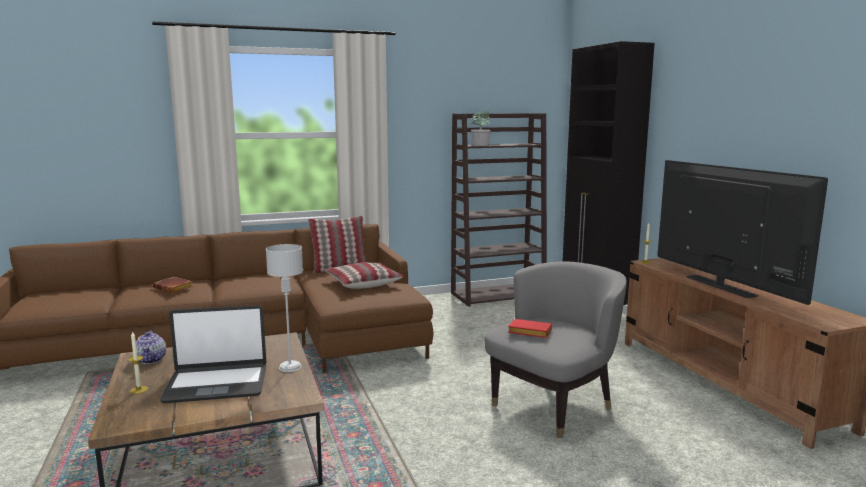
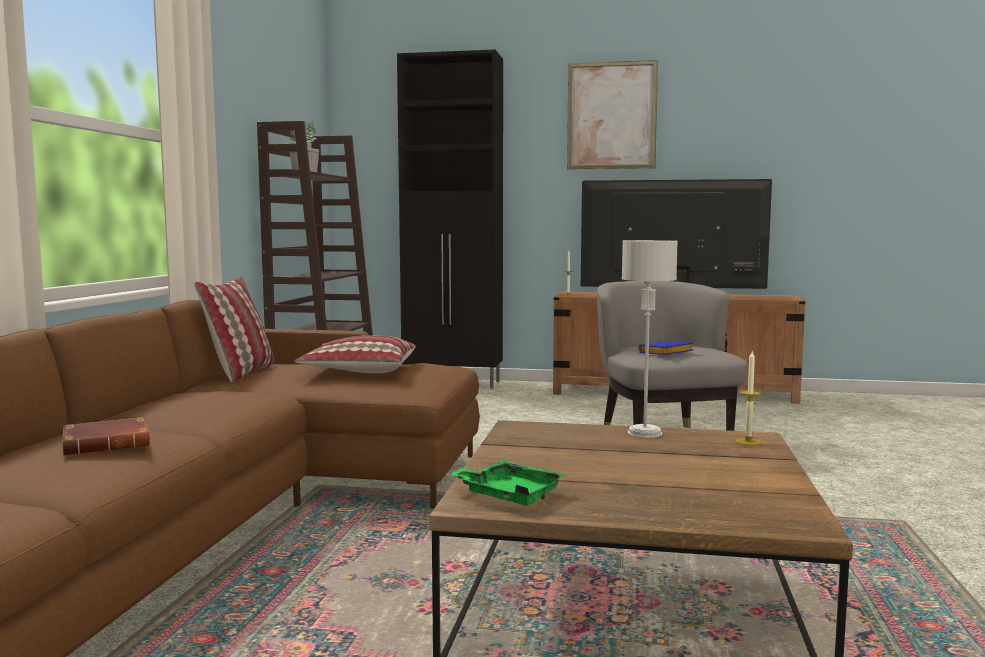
camera: 60 degrees left, 5 degrees down
(139, 390) = (655, 507): candle -> candle (748, 442)
(151, 360) = (509, 495): teapot -> green tray
(217, 384) = (675, 466): laptop -> none
(528, 332) = (666, 353): red book -> blue book
(728, 93) = (611, 115): none -> picture

